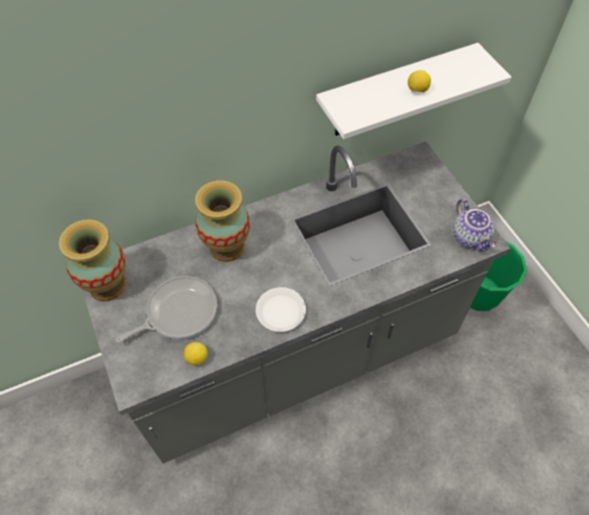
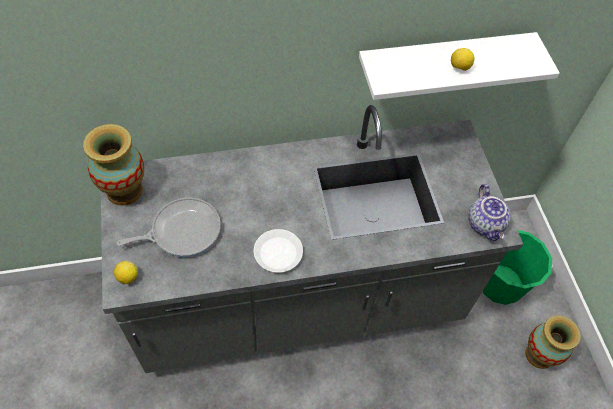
camera: 10 degrees right, 0 degrees up
(197, 358) = (187, 278): lemon -> lemon (128, 277)
(226, 247) = (244, 180): vase -> vase (539, 355)

